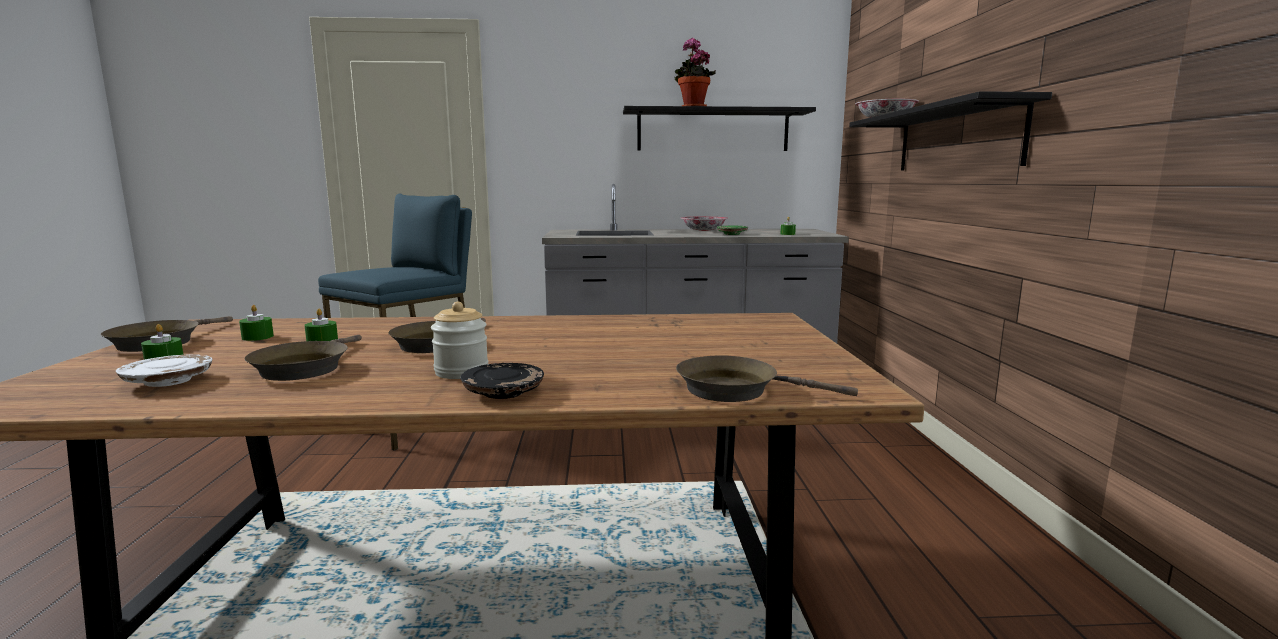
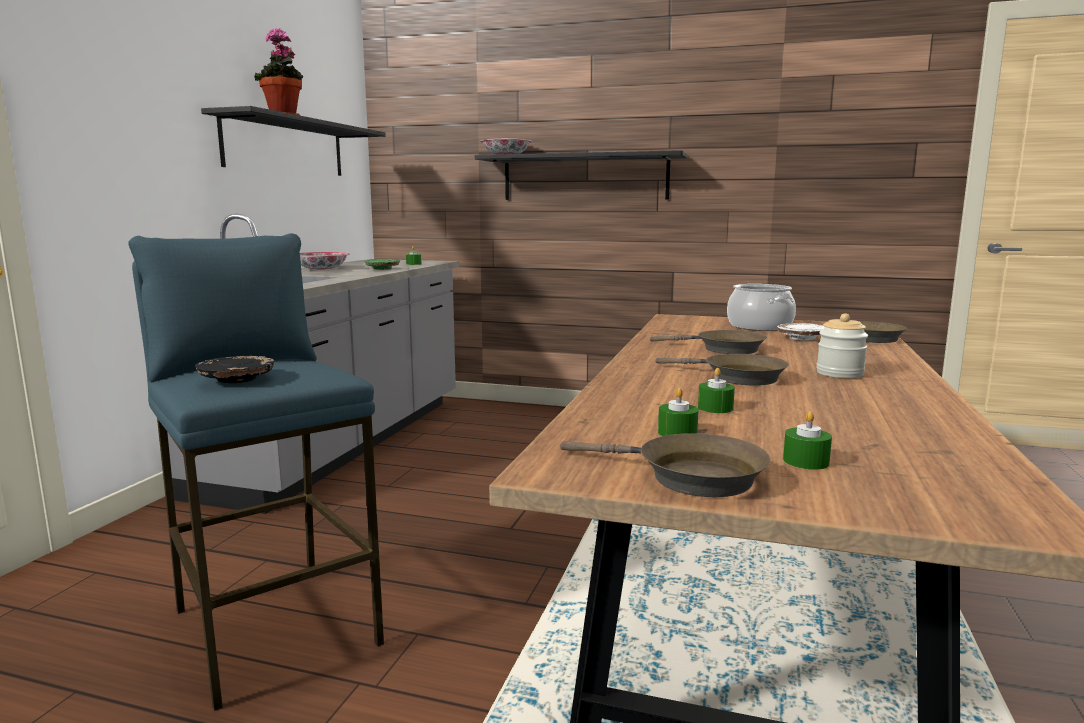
camera: 70 degrees left, 0 degrees up
(168, 381) = (896, 449): white plate -> white plate (802, 338)
(305, 368) = (832, 409): brown frying pan -> brown frying pan (724, 349)
(503, 392) = (893, 367): black plate -> black plate (237, 379)
(755, 344) = (759, 326): none -> cooking pot

